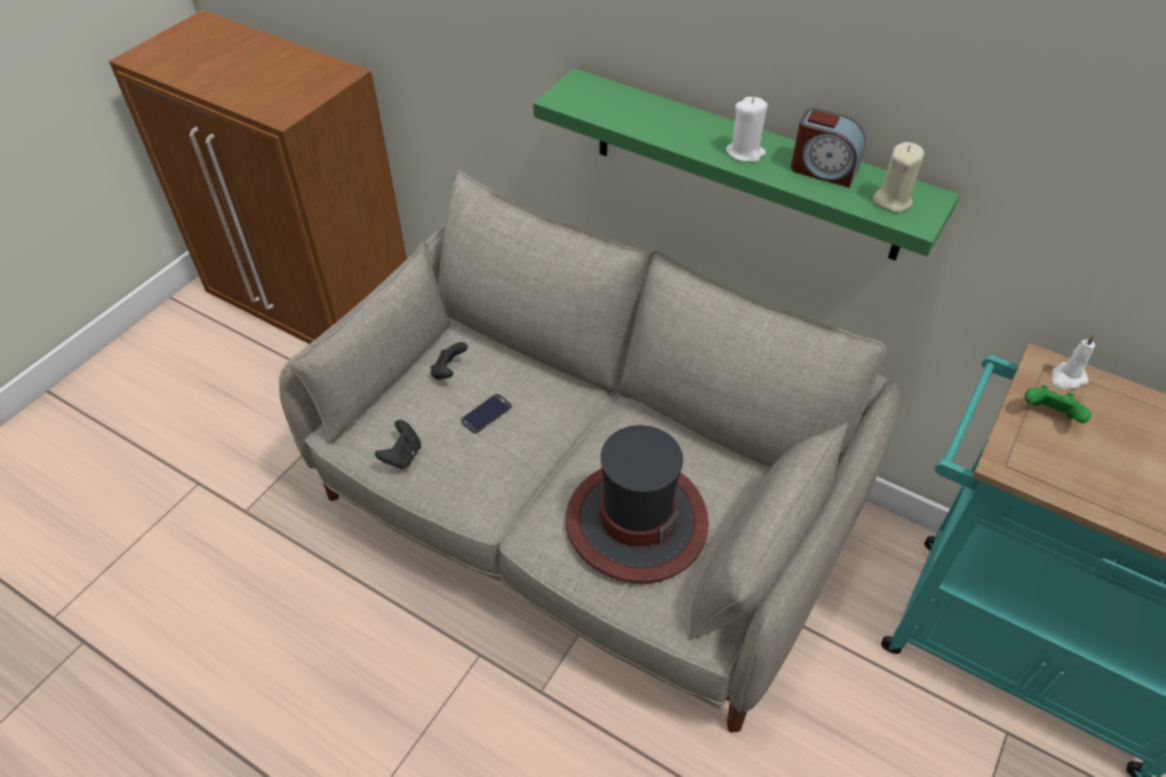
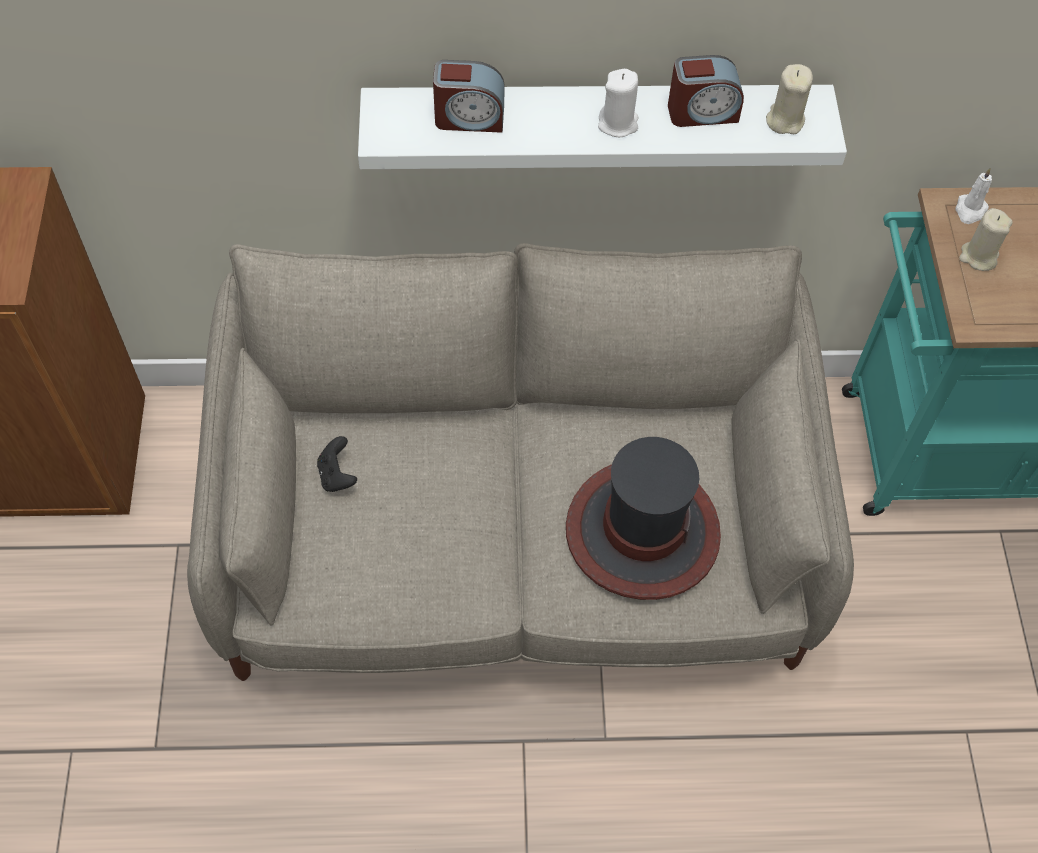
camera: 35 degrees left, 10 degrees up
(402, 455) = (366, 594): black game controller -> none
(486, 414) = (415, 501): phone -> none
(633, 109) = (469, 117): none -> alarm clock
(745, 165) = (594, 123): green shelf -> white shelf
(1049, 416) = (978, 257): green game controller -> beige candle

